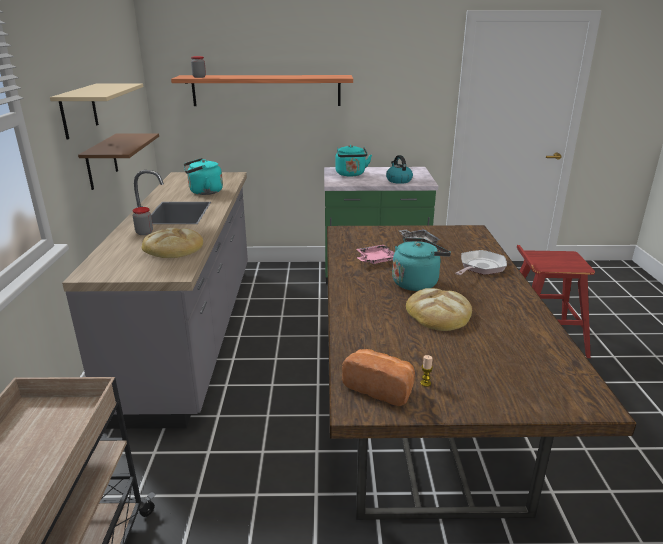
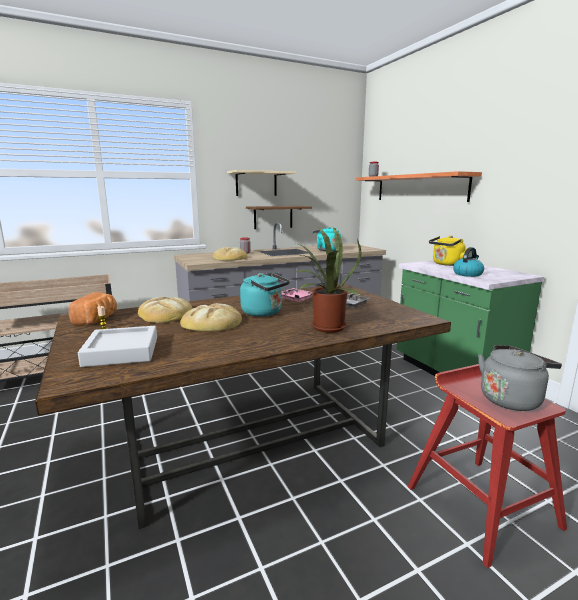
camera: 65 degrees right, 10 degrees down
(351, 174) = (446, 264): turquoise kettle -> yellow kettle
(386, 337) = (165, 314): none -> bread
(480, 267) = (324, 328): frying pan -> potted plant
(516, 372) = (122, 351): none -> grey tray
(561, 259) = (511, 399): none -> grey kettle

